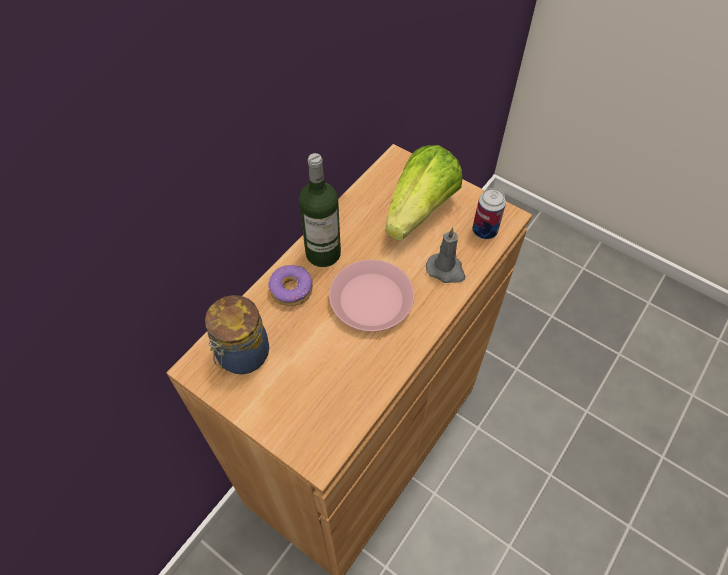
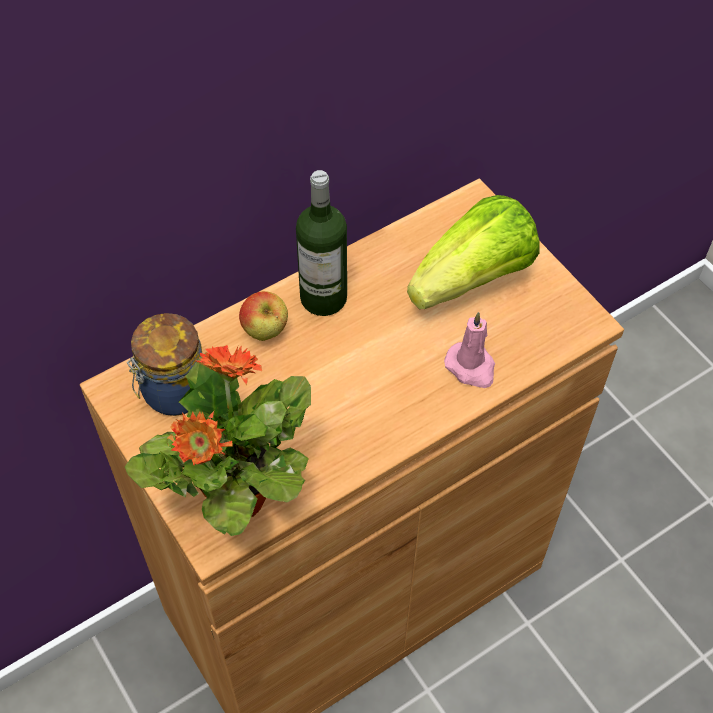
camera: 20 degrees right, 0 degrees up
(291, 289) = (265, 331): donut -> apple
(321, 418) = (236, 497): none -> potted plant
(371, 299) = (358, 374): pink plate -> none
(446, 270) = (471, 367): grey candle -> pink candle
(484, 231) = (547, 331): can -> none

